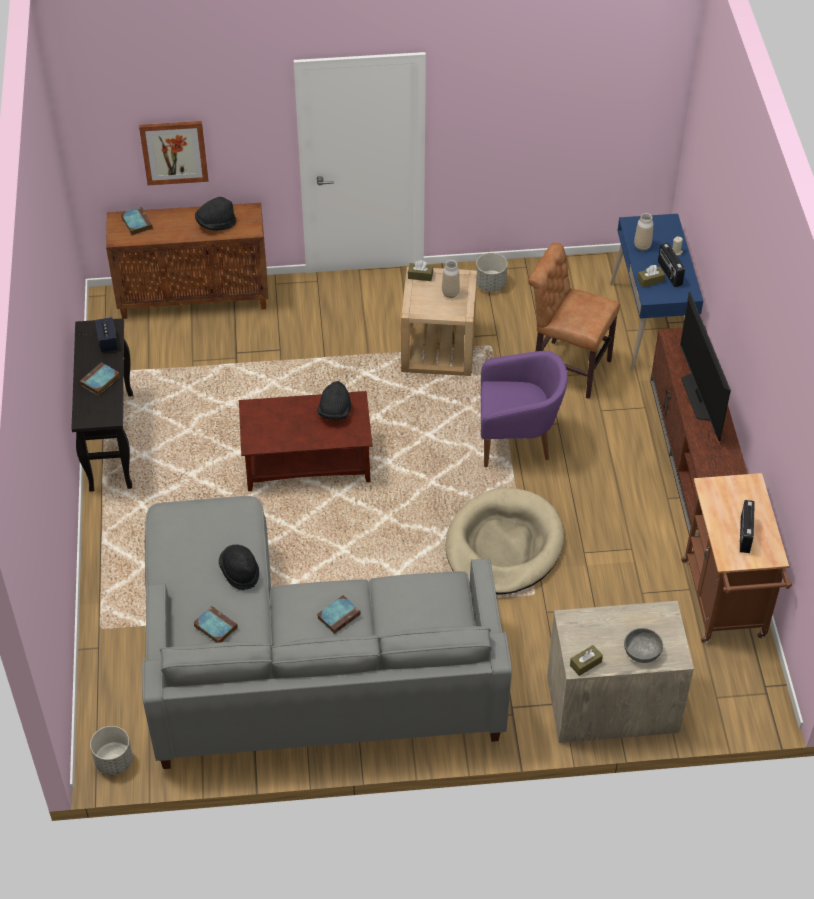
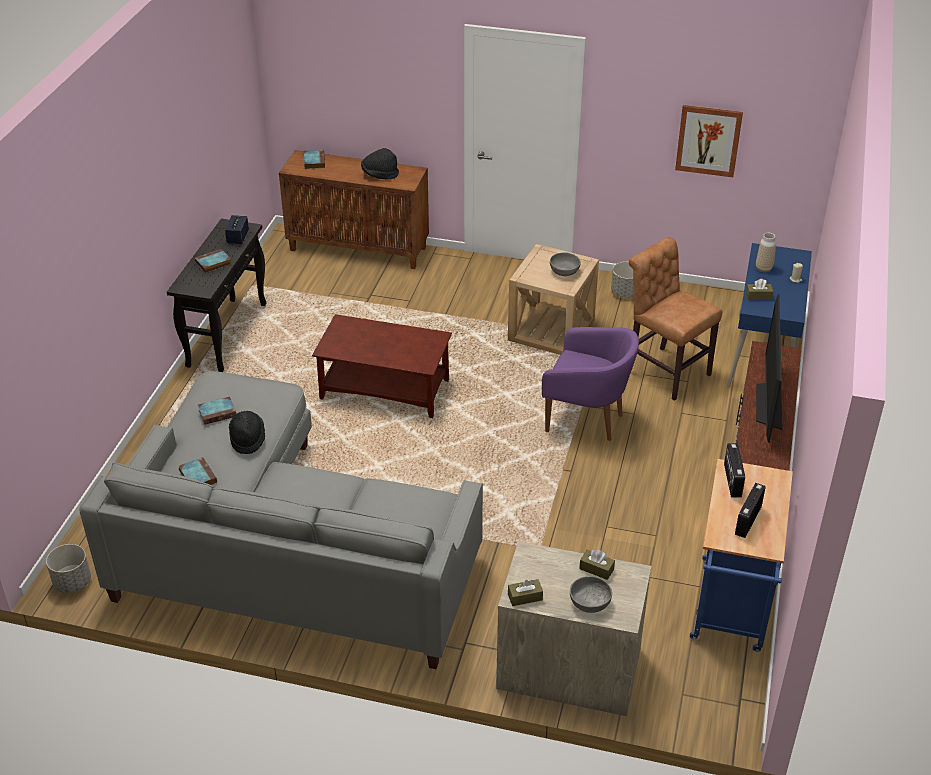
camera: 20 degrees right, 10 degrees down
(174, 152) = (355, 100): picture -> picture (708, 140)
(335, 412) = (414, 342): black hat -> none
(339, 615) = (317, 498): book -> book (218, 412)
(420, 275) = (544, 252): brown tissue box -> brown tissue box (596, 569)
(450, 293) = (564, 271): vase -> grey bowl
(503, 545) = (530, 500): beige dog bed -> none
(669, 273) = (780, 294): radio -> radio (731, 481)
(725, 605) = (730, 611): brown cart -> blue cart

